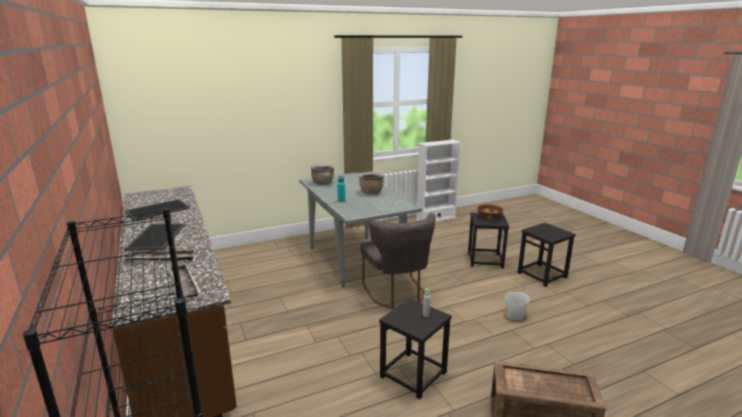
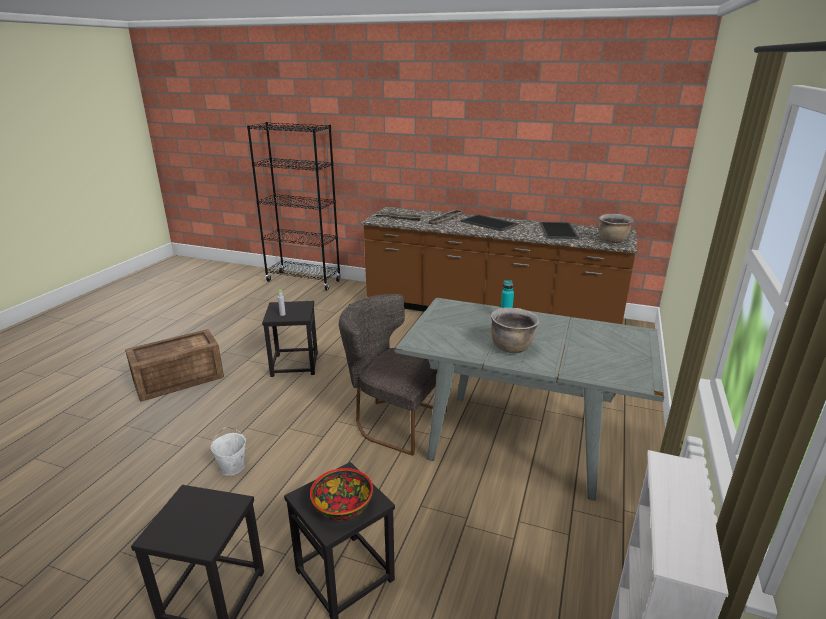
camera: 135 degrees right, 5 degrees up
(323, 183) = (610, 335): brown cooking pot -> brown cooking pot (612, 241)

